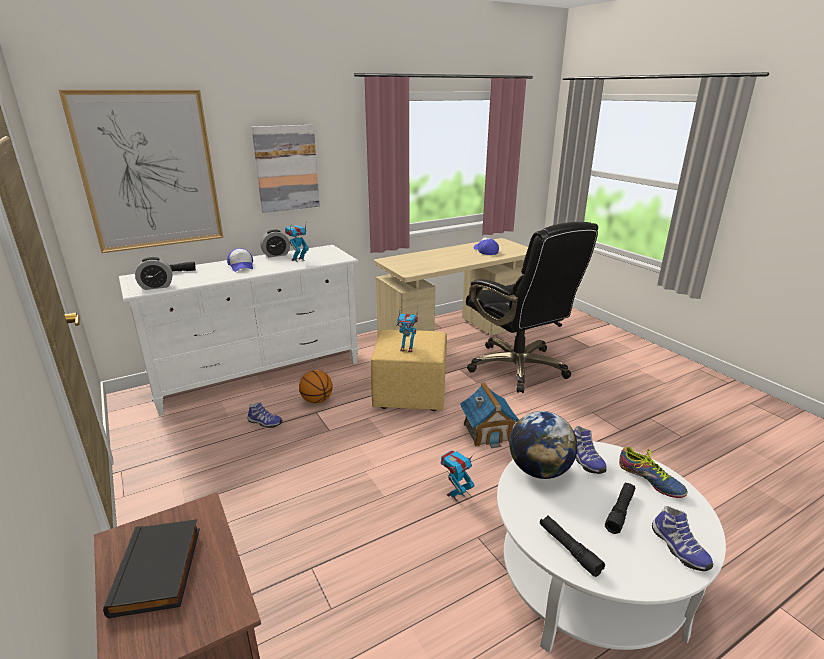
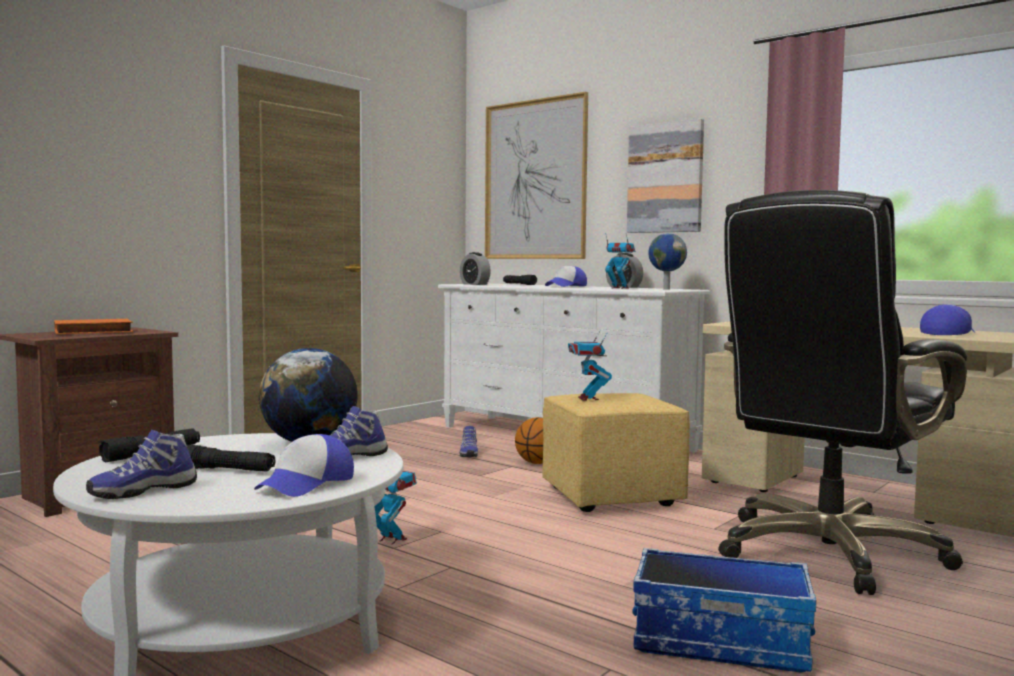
camera: 70 degrees right, 20 degrees down
(160, 570) = (93, 332): black book -> orange book
(324, 252) = (666, 289): none -> globe
(487, 432) = (564, 545): toy house -> none
(611, 424) = (721, 641): none -> storage box
(650, 479) = (306, 484): shoe -> cap

